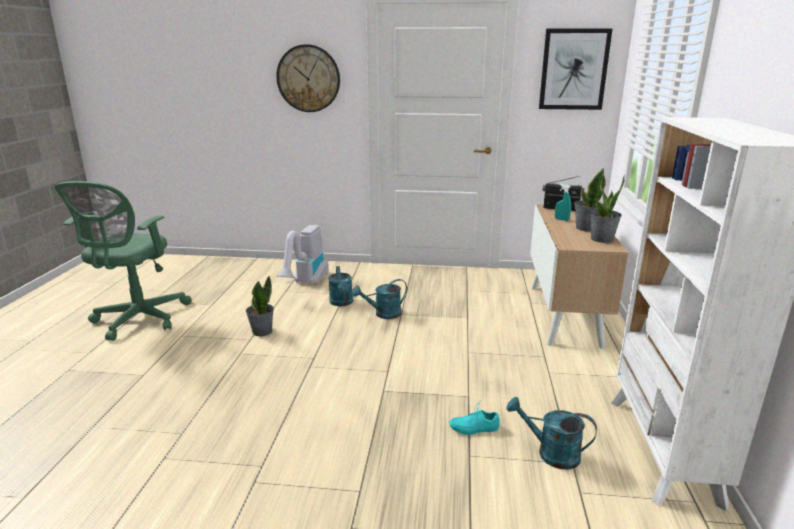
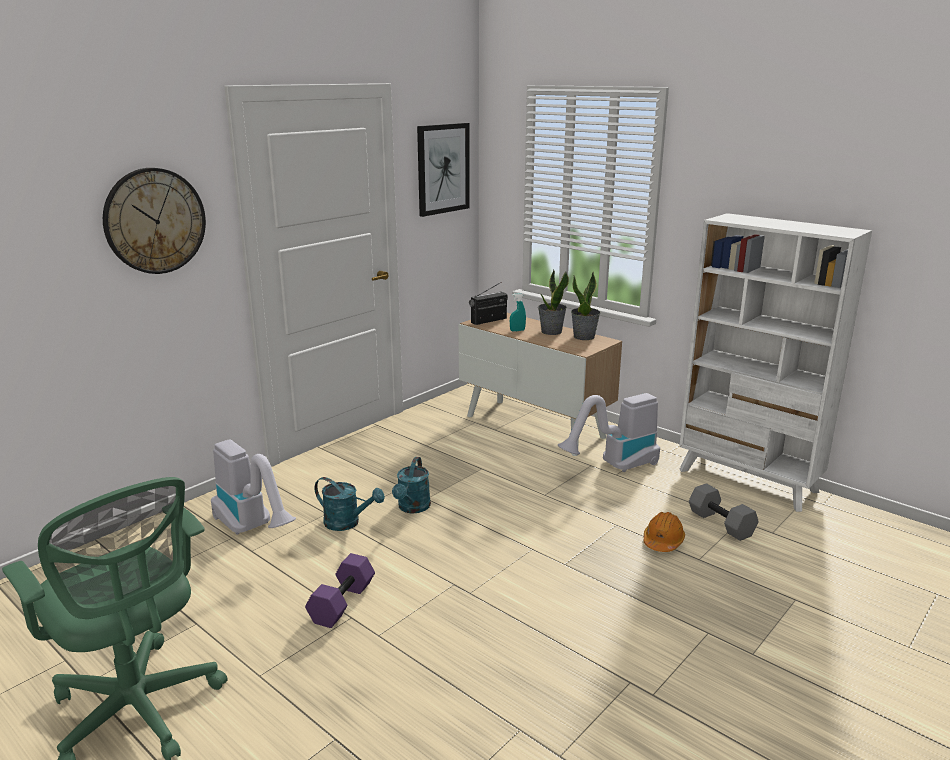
camera: 55 degrees left, 0 degrees up
(261, 331) = (341, 602): potted plant -> purple dumbbell
(473, 427) = (663, 541): turquoise shoe -> orange hard hat
(550, 453) = (722, 523): turquoise watering can -> grey dumbbell
(560, 367) = (614, 466): none -> vacuum cleaner

